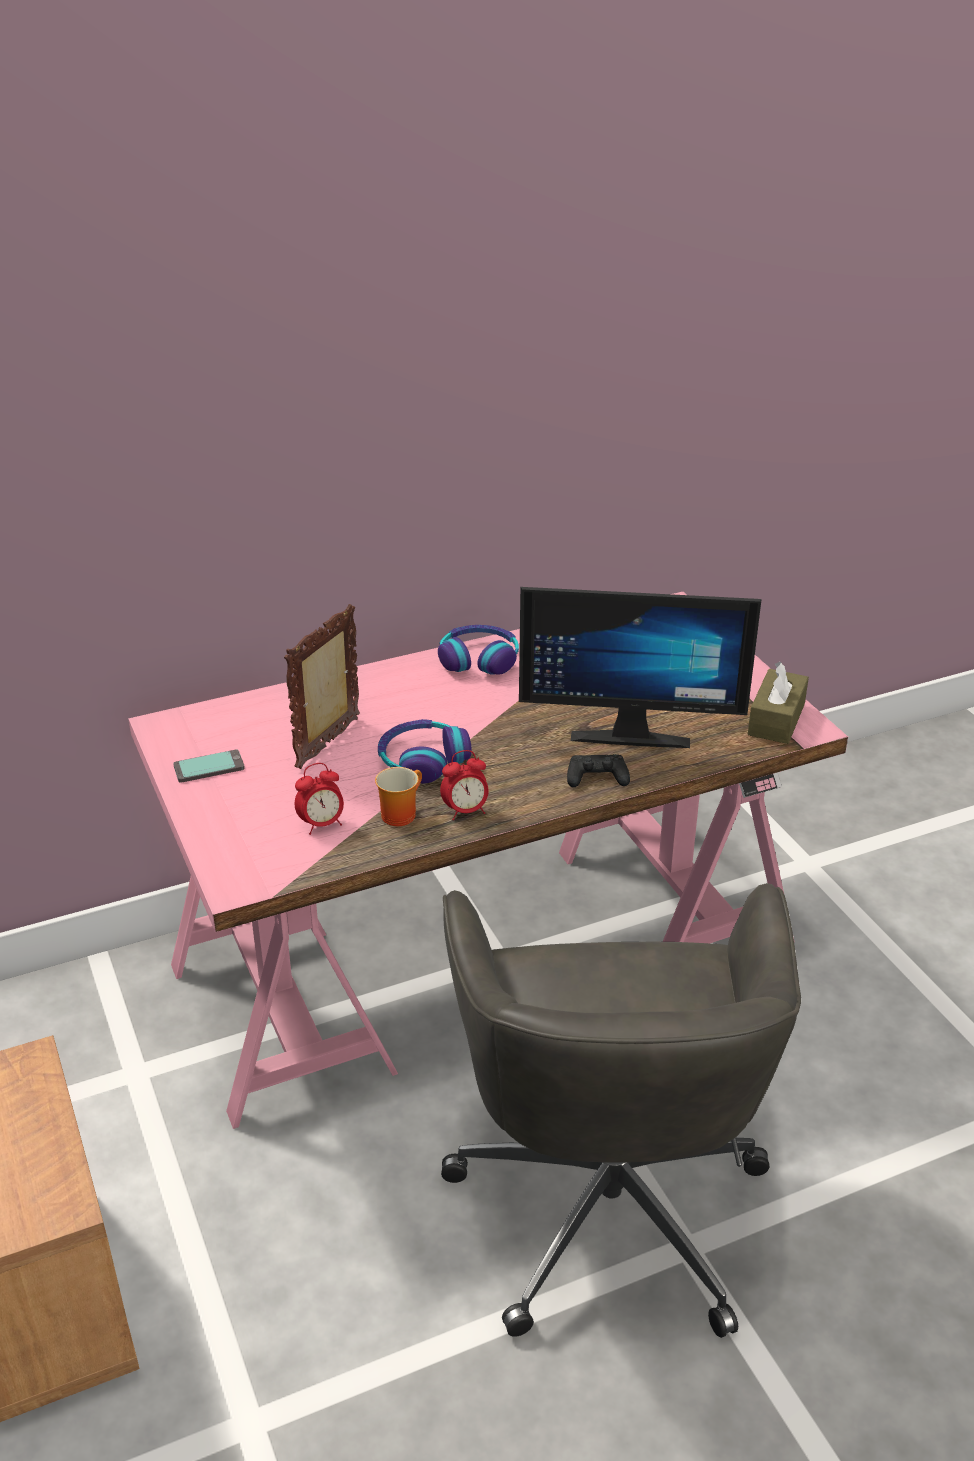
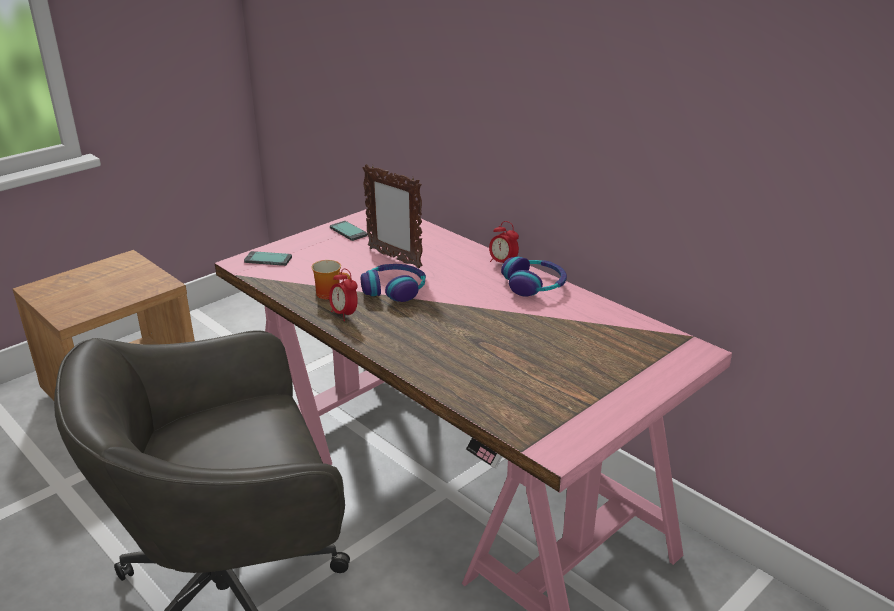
camera: 70 degrees right, 5 degrees down
(247, 857) = (268, 259): none -> phone
(322, 824) = (308, 273): alarm clock -> alarm clock (502, 263)
(329, 743) = (394, 258): picture frame -> picture frame turned 150 degrees counterclockwise
(597, 777) = (412, 356): black game controller -> none
(630, 731) = (484, 360): monitor -> none
(776, 719) = (557, 430): brown tissue box -> none

